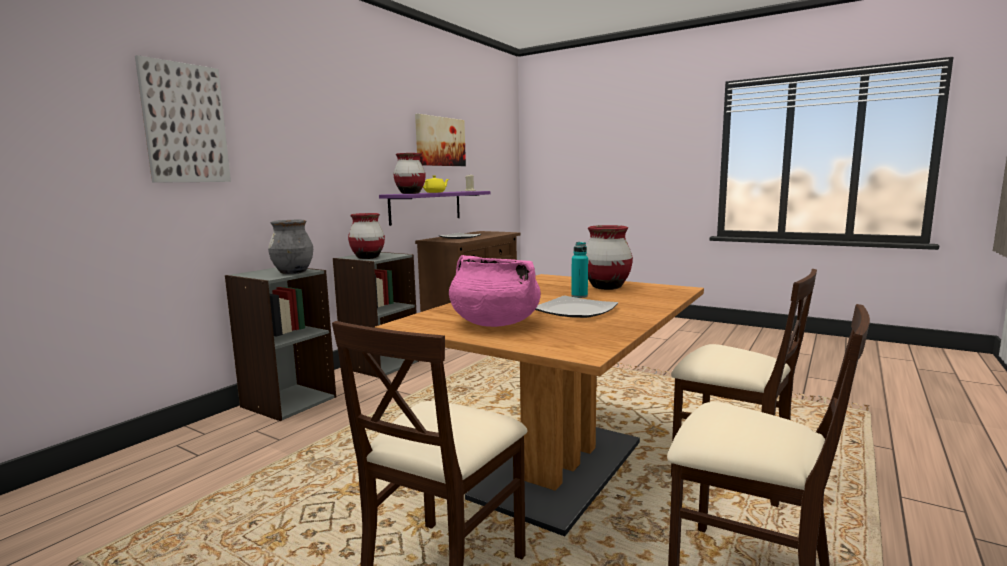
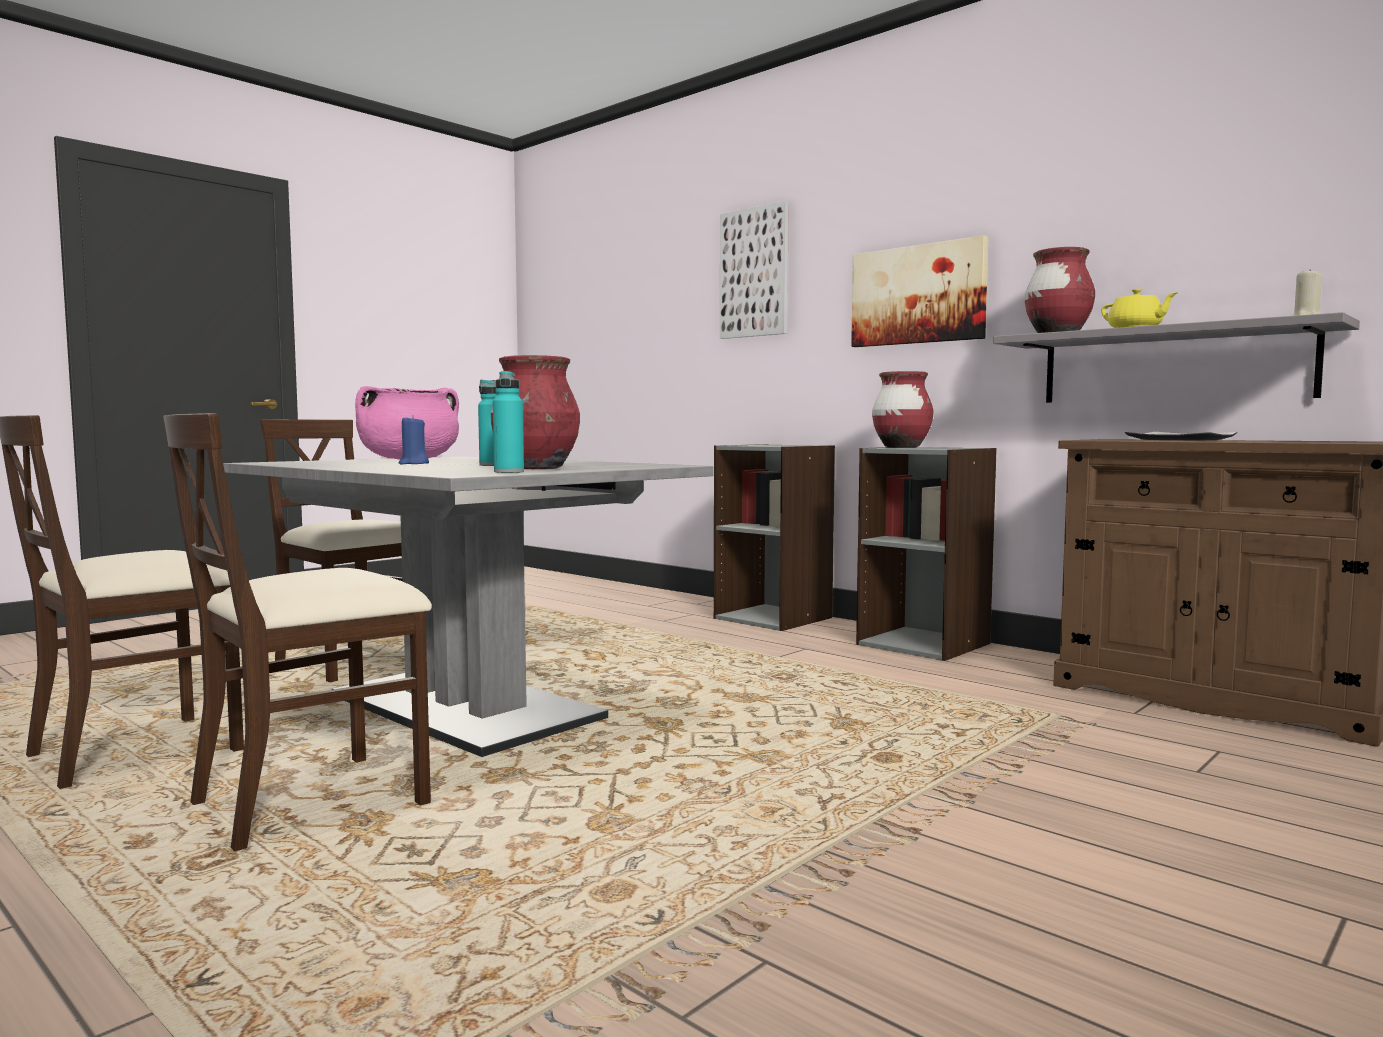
camera: 100 degrees right, 5 degrees down
(293, 272) = (768, 445): grey vase -> none
(426, 207) = (1173, 366): purple shelf -> grey shelf
(440, 141) = (1253, 197): picture -> picture (918, 295)
(560, 469) = (464, 708): brown dining table -> grey dining table
(574, 311) = (413, 464): plate -> blue candle
(650, 286) = (509, 472): none -> turquoise bottle

